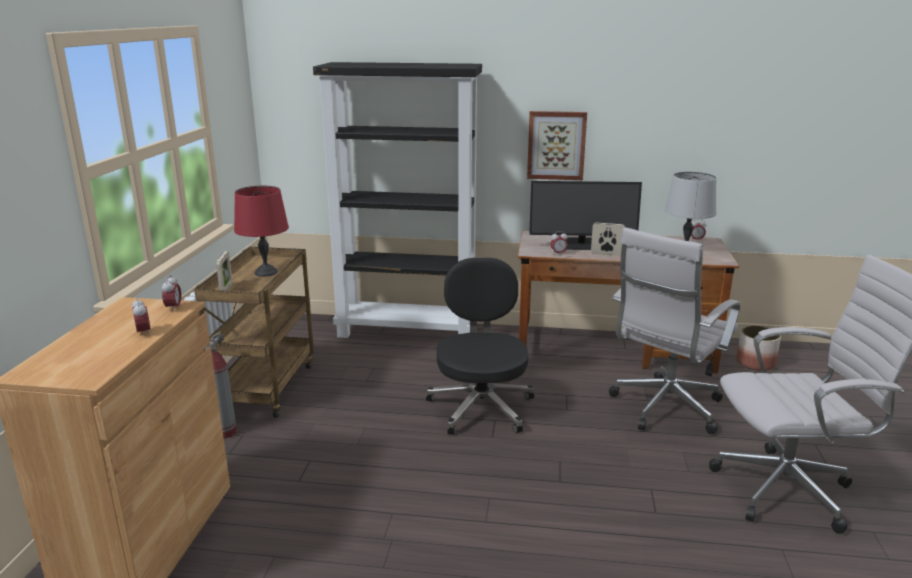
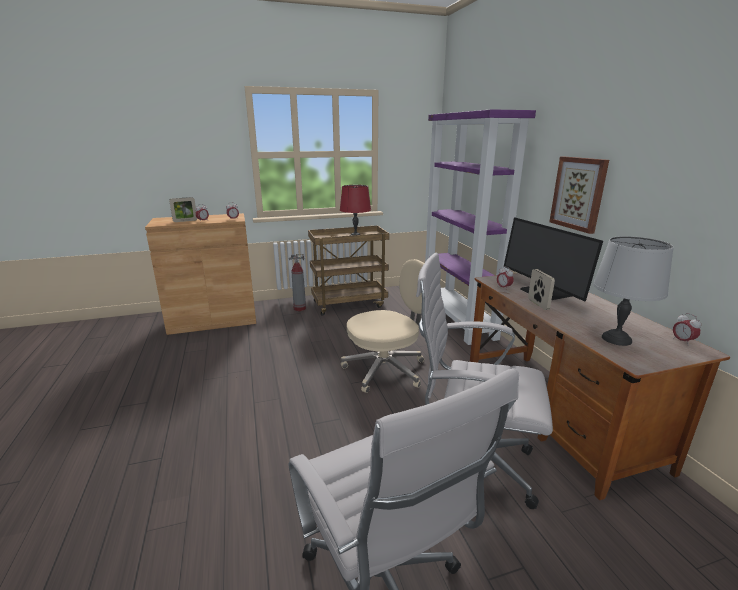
camera: 65 degrees right, 0 degrees up
(226, 289) = (324, 236): picture frame -> picture frame (185, 221)
(408, 331) = (459, 320): black bookcase -> purple bookcase
(481, 406) = (386, 369): black office chair -> beige office chair
(756, 363) = (682, 540): planter -> none

